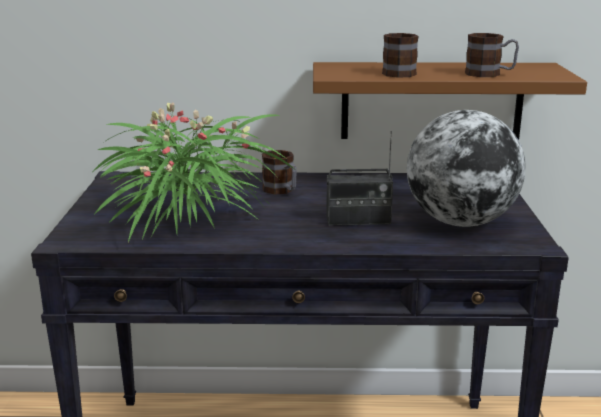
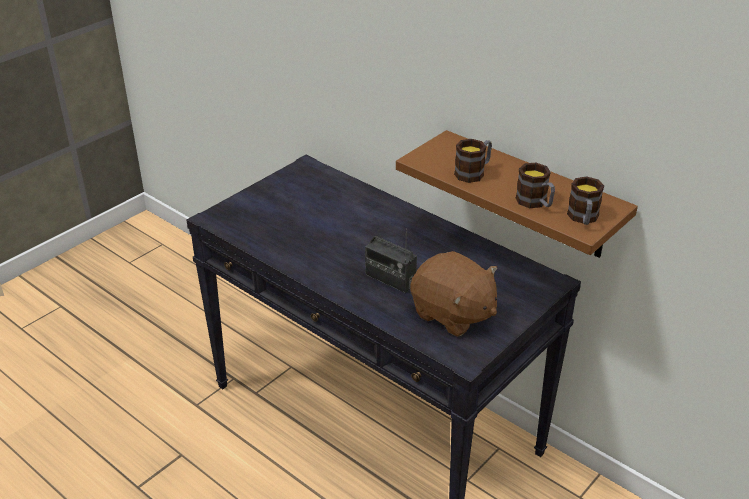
camera: 40 degrees right, 15 degrees up
(187, 215) = (298, 224): potted plant -> none
(282, 191) = (386, 226): mug -> mug (583, 218)
(460, 222) = (453, 314): globe -> brown plush toy

